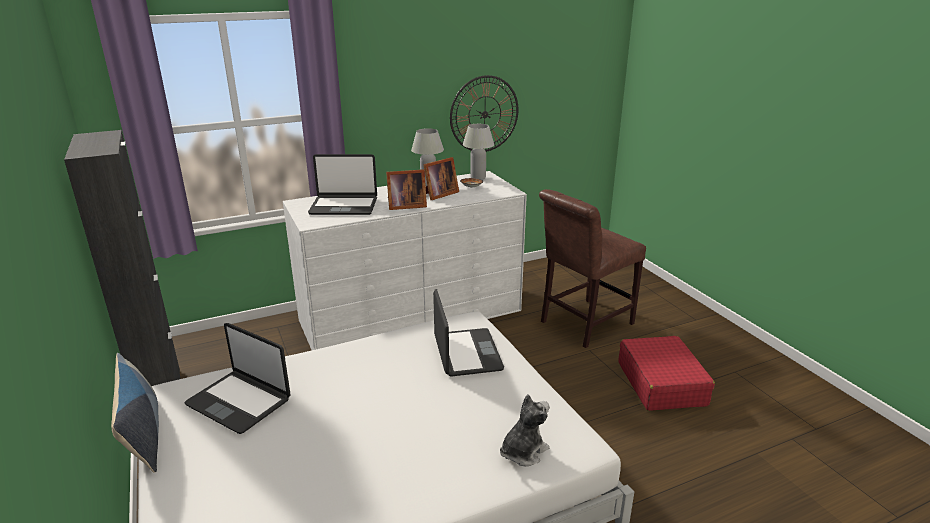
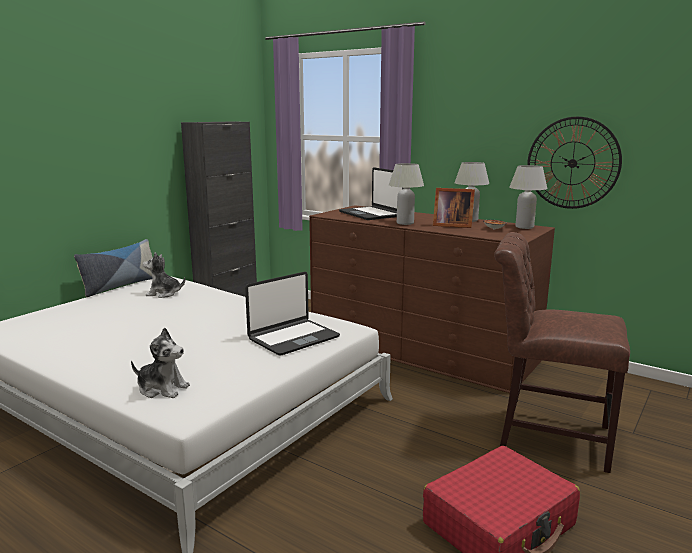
camera: 60 degrees right, 10 degrees down
(239, 401) = (164, 293): laptop -> plush toy
(405, 206) = (405, 223): picture frame -> white table lamp
(411, 315) = (420, 349): white dresser -> brown dresser

